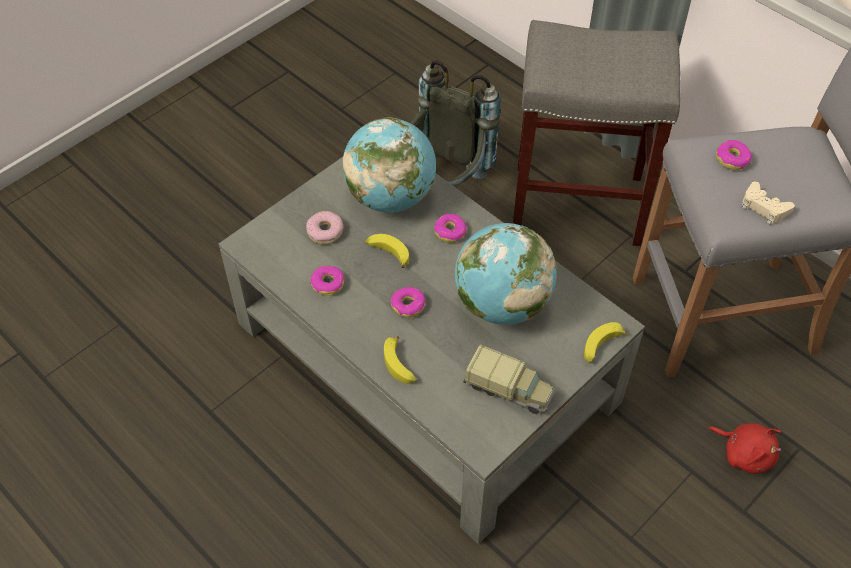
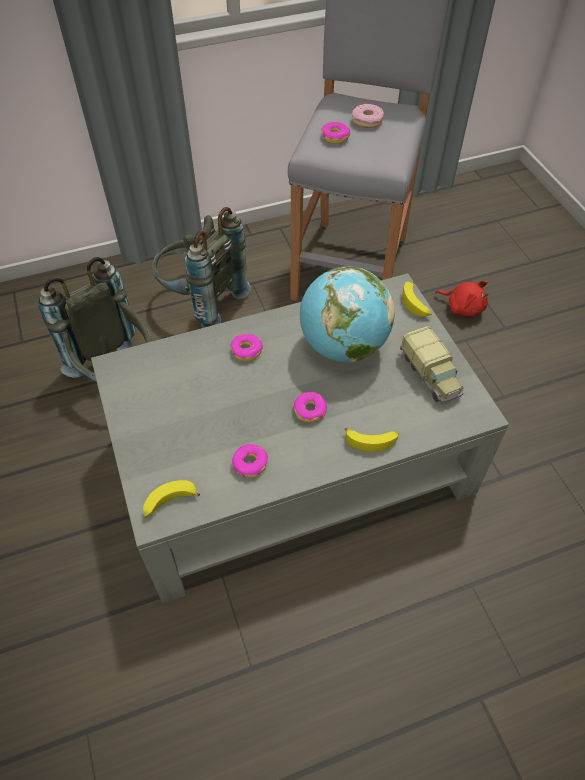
camera: 65 degrees left, 0 degrees up
(325, 231) = (184, 444): donut -> donut (367, 121)
(387, 254) = (243, 404): banana -> banana (169, 503)
(390, 197) = (178, 377): globe -> none
(509, 389) = (430, 375): toy truck -> toy truck turned 105 degrees clockwise
(575, 204) = (201, 301): grey stool -> grey backpack
(745, 453) = (463, 307): red plush toy -> red plush toy turned 60 degrees clockwise
(764, 207) = (389, 141): beige game controller -> none

